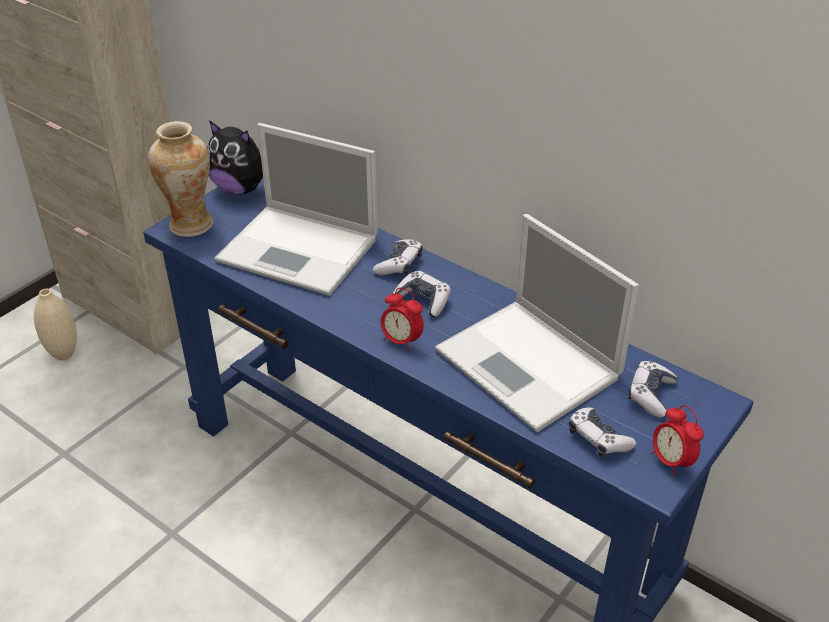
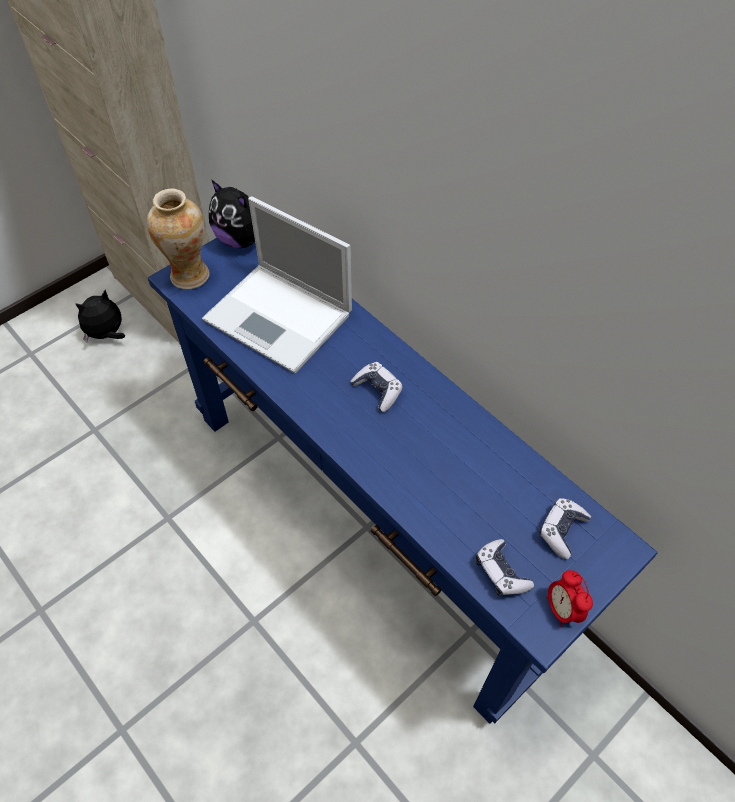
camera: 10 degrees right, 15 degrees up
(64, 354) = (107, 334): beige vase -> plush toy
(399, 264) = (365, 346): game controller -> none
(401, 341) = (348, 434): alarm clock -> none
(530, 365) = (458, 479): laptop -> none

